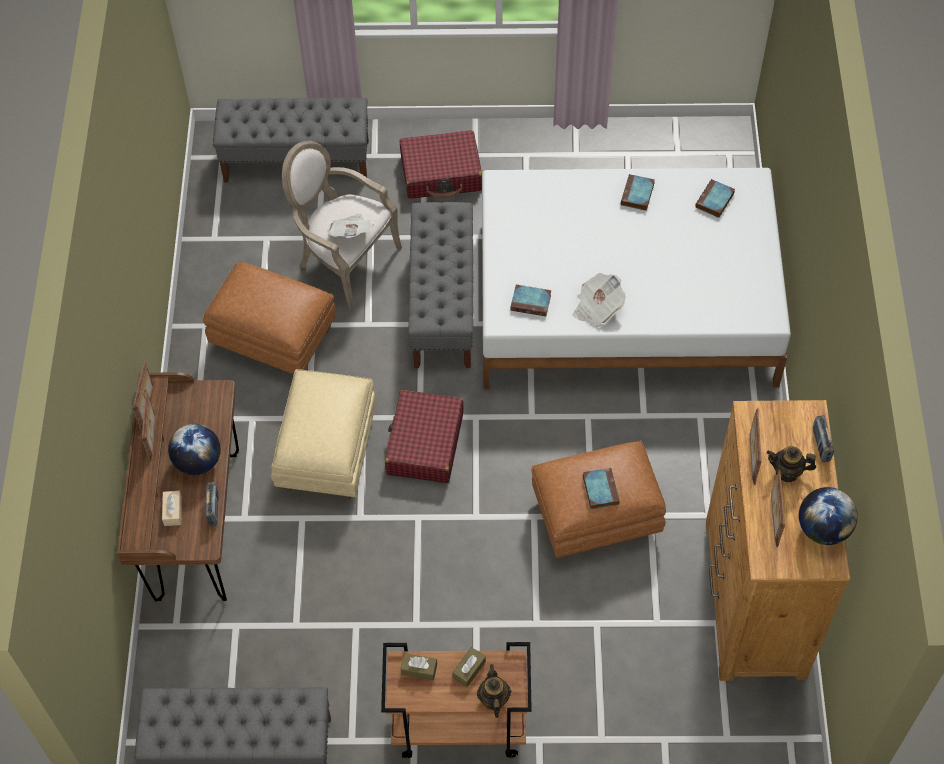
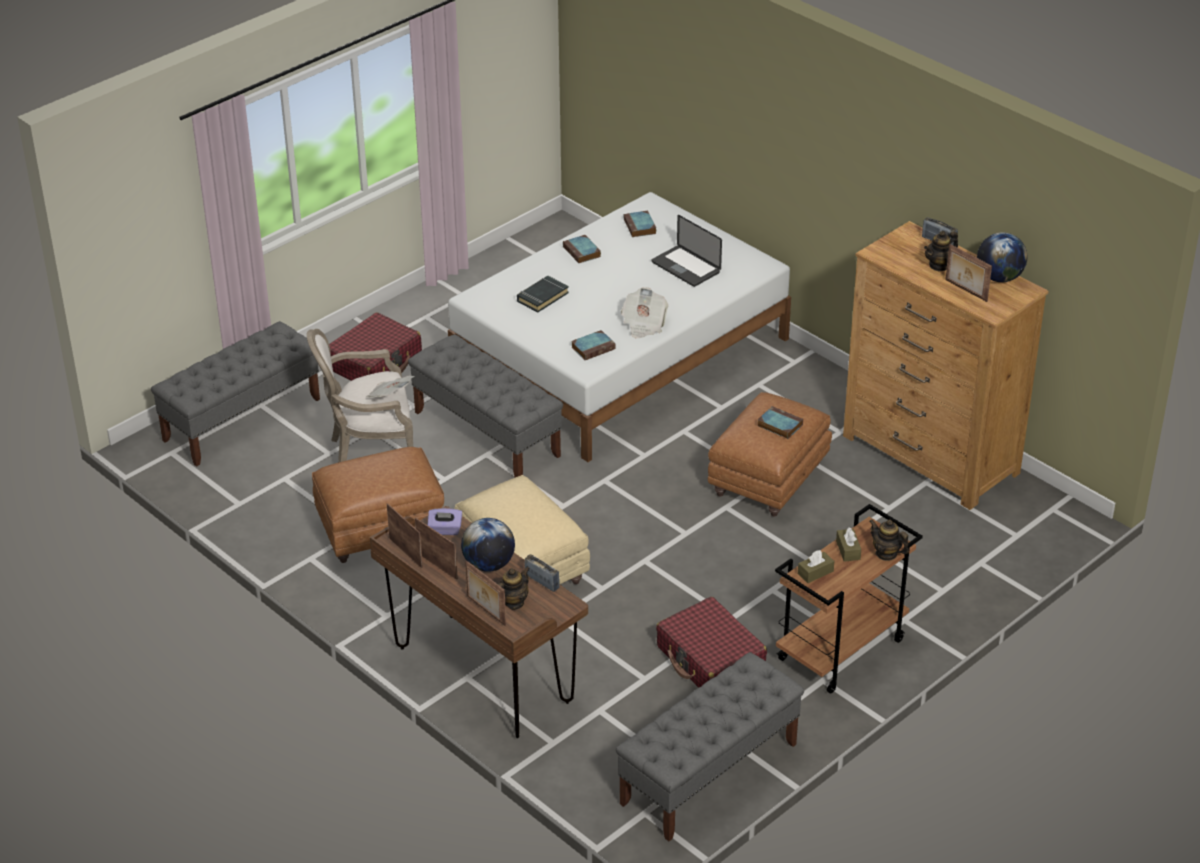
camera: 45 degrees left, 20 degrees down
(173, 511) = (512, 603): beige tissue box -> teapot
(207, 404) = (445, 530): none -> purple tissue box
(424, 444) = (589, 518): red suitcase -> red suitcase (710, 659)
(553, 220) = (542, 297): none -> black book
(700, 272) = (685, 267): none -> laptop
(751, 458) = (909, 271): picture frame -> picture frame (485, 611)

